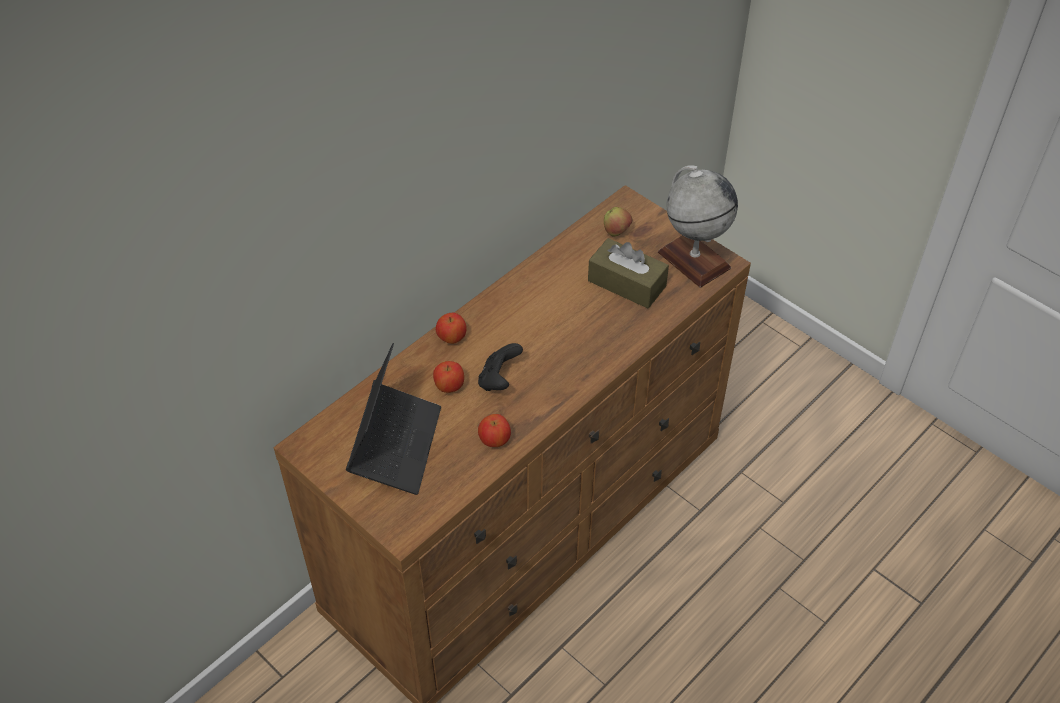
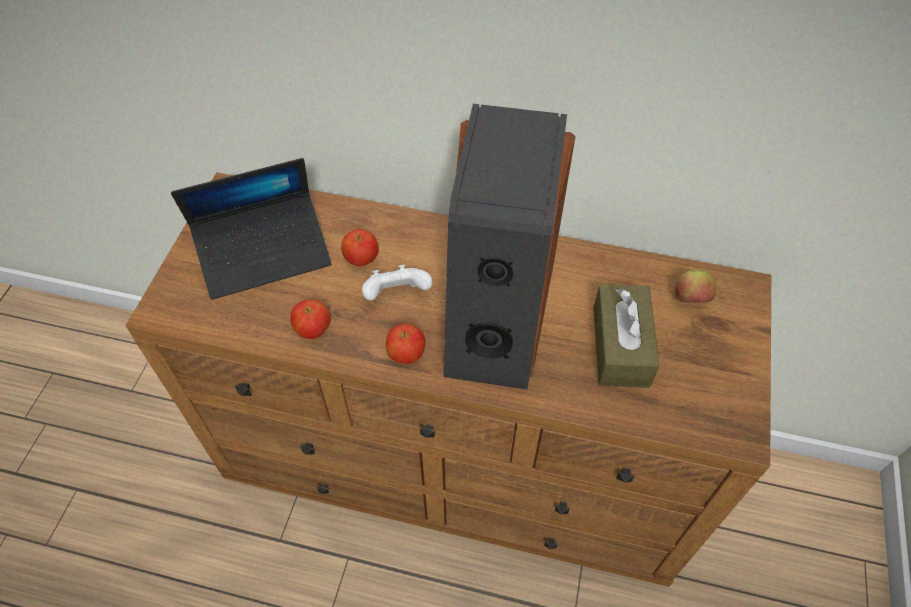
camera: 60 degrees right, 5 degrees up
(451, 338) = (425, 231): apple -> apple (406, 354)
(499, 380) = (397, 295): black game controller -> white game controller
(556, 332) = (497, 314): none -> speaker
(693, 260) = (716, 398): globe -> none

